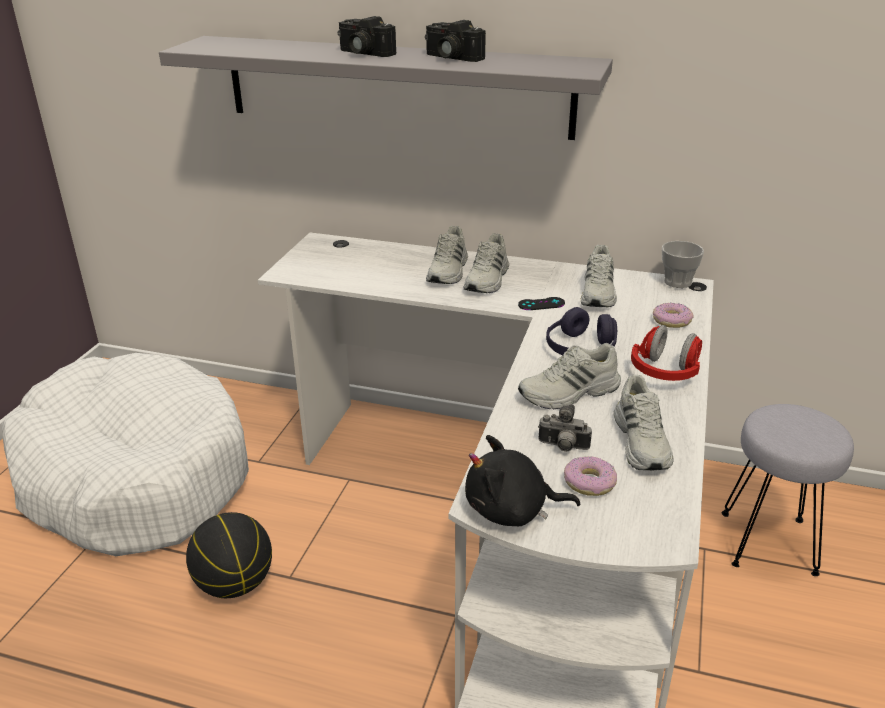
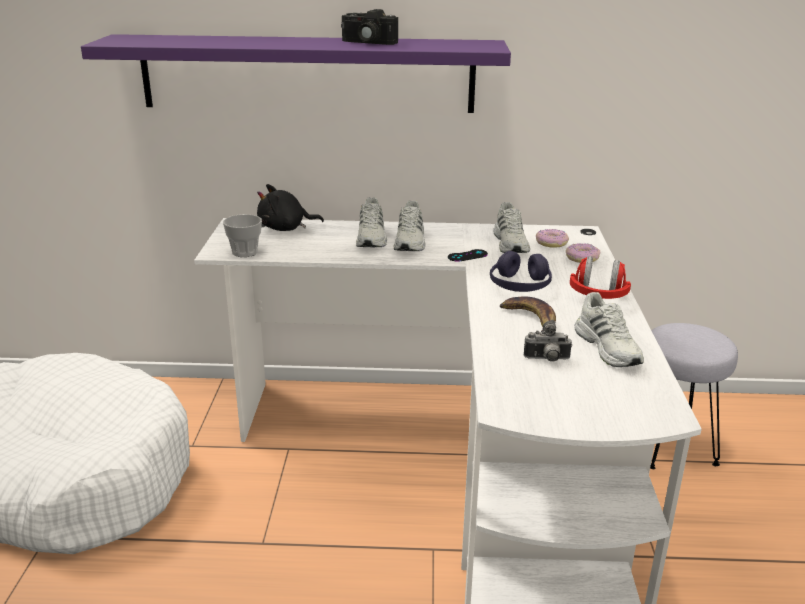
camera: 15 degrees left, 5 degrees down
(235, 584) = (210, 558): basketball -> none
(363, 53) = (283, 42): camera -> none
(396, 86) = (307, 74): grey shelf -> purple shelf
(512, 511) = (532, 412): black plush toy -> black plush toy (285, 228)
(570, 393) = (530, 319): white shoe -> banana
(589, 482) = (583, 382): donut -> donut (551, 243)
(677, 282) = (571, 229): cup -> cup (245, 252)

